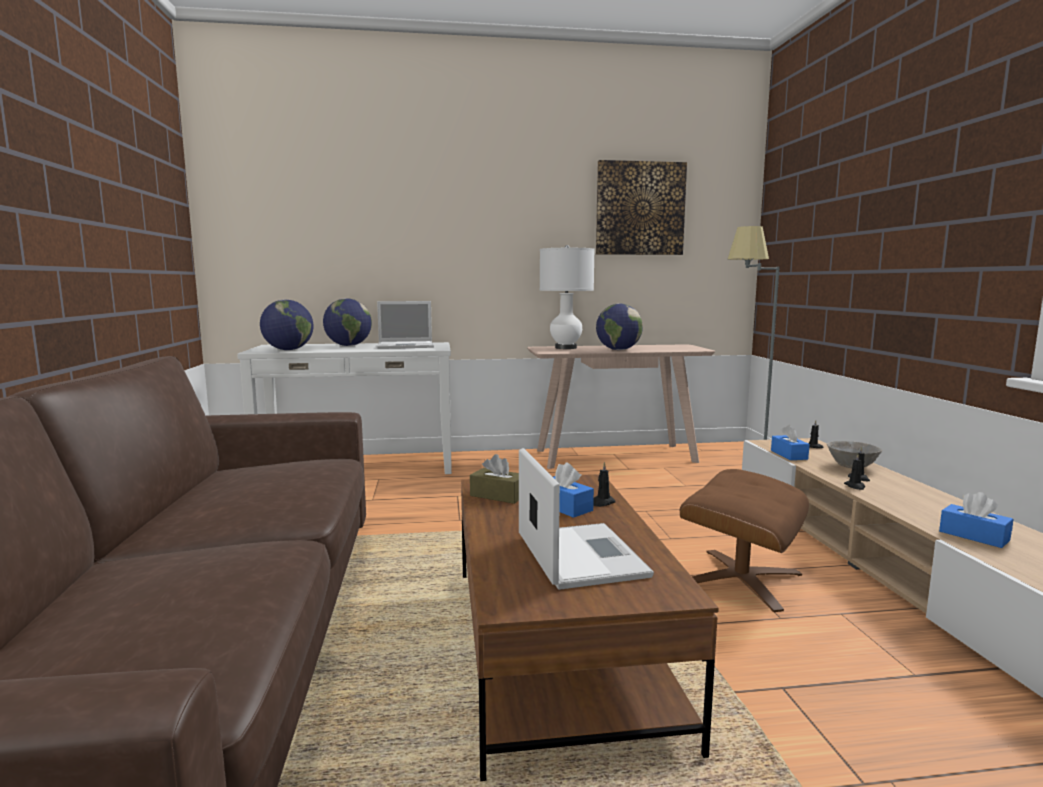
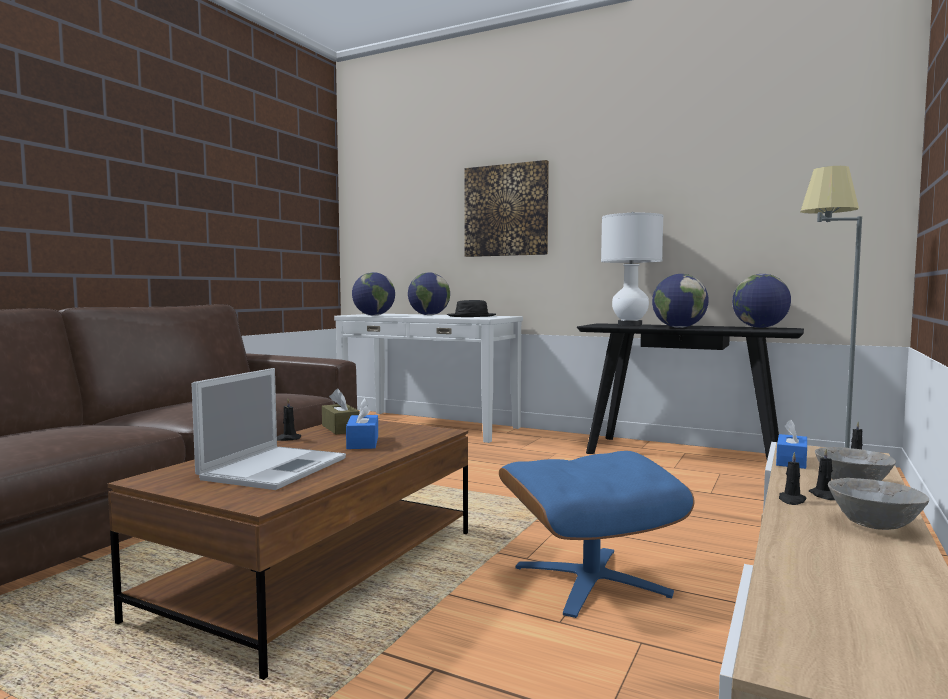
camera: 35 degrees right, 5 degrees down
(407, 346) = (472, 316): laptop -> black hat
(602, 503) = (399, 445): black candle -> black candle (287, 439)
(615, 456) = (683, 455): beige console table -> black console table
(640, 208) = (736, 165): picture -> picture (506, 210)
(666, 345) = (760, 327): none -> globe
(740, 578) = (591, 579): brown ottoman -> blue ottoman
(919, 494) = (873, 525): none -> grey bowl
(974, 536) = (818, 575): blue tissue box -> none

